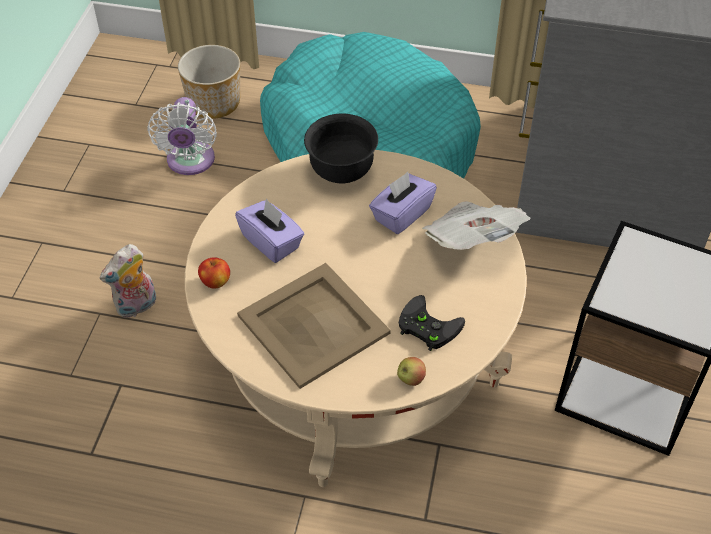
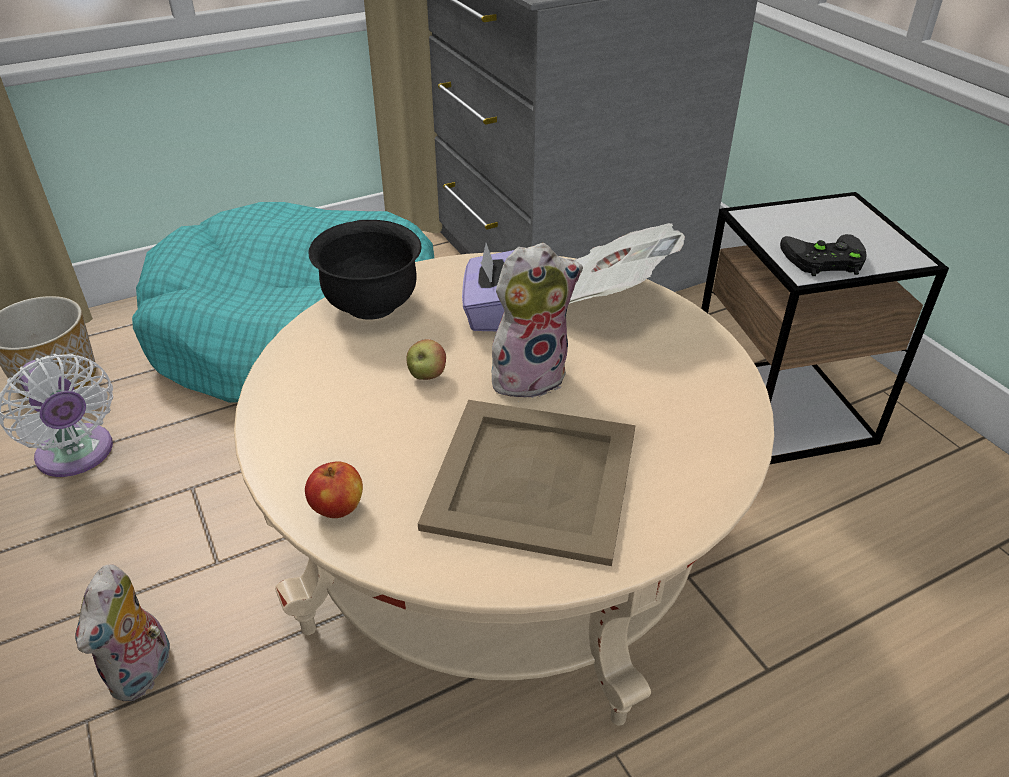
camera: 40 degrees left, 10 degrees down
(271, 242) = (366, 418): purple tissue box -> none
(375, 267) = (529, 375): none -> plush toy
(410, 379) = (721, 465): apple -> apple (427, 375)
(426, 326) = (662, 401): black game controller -> black game controller (822, 260)

